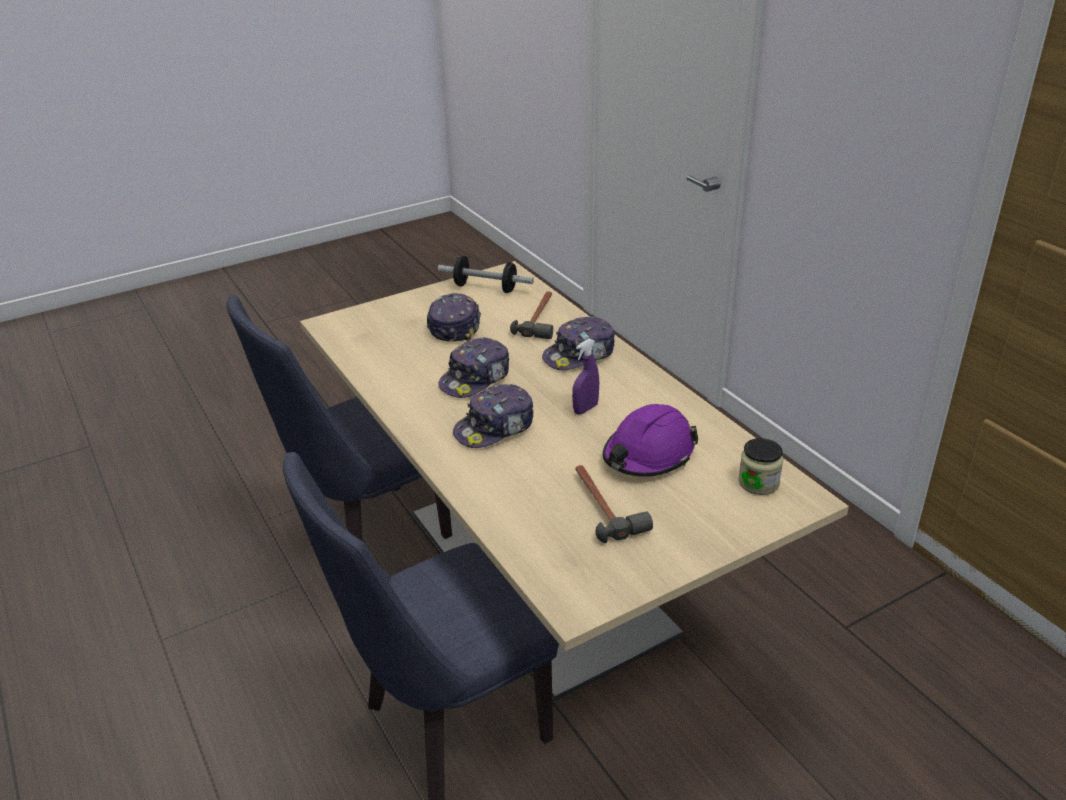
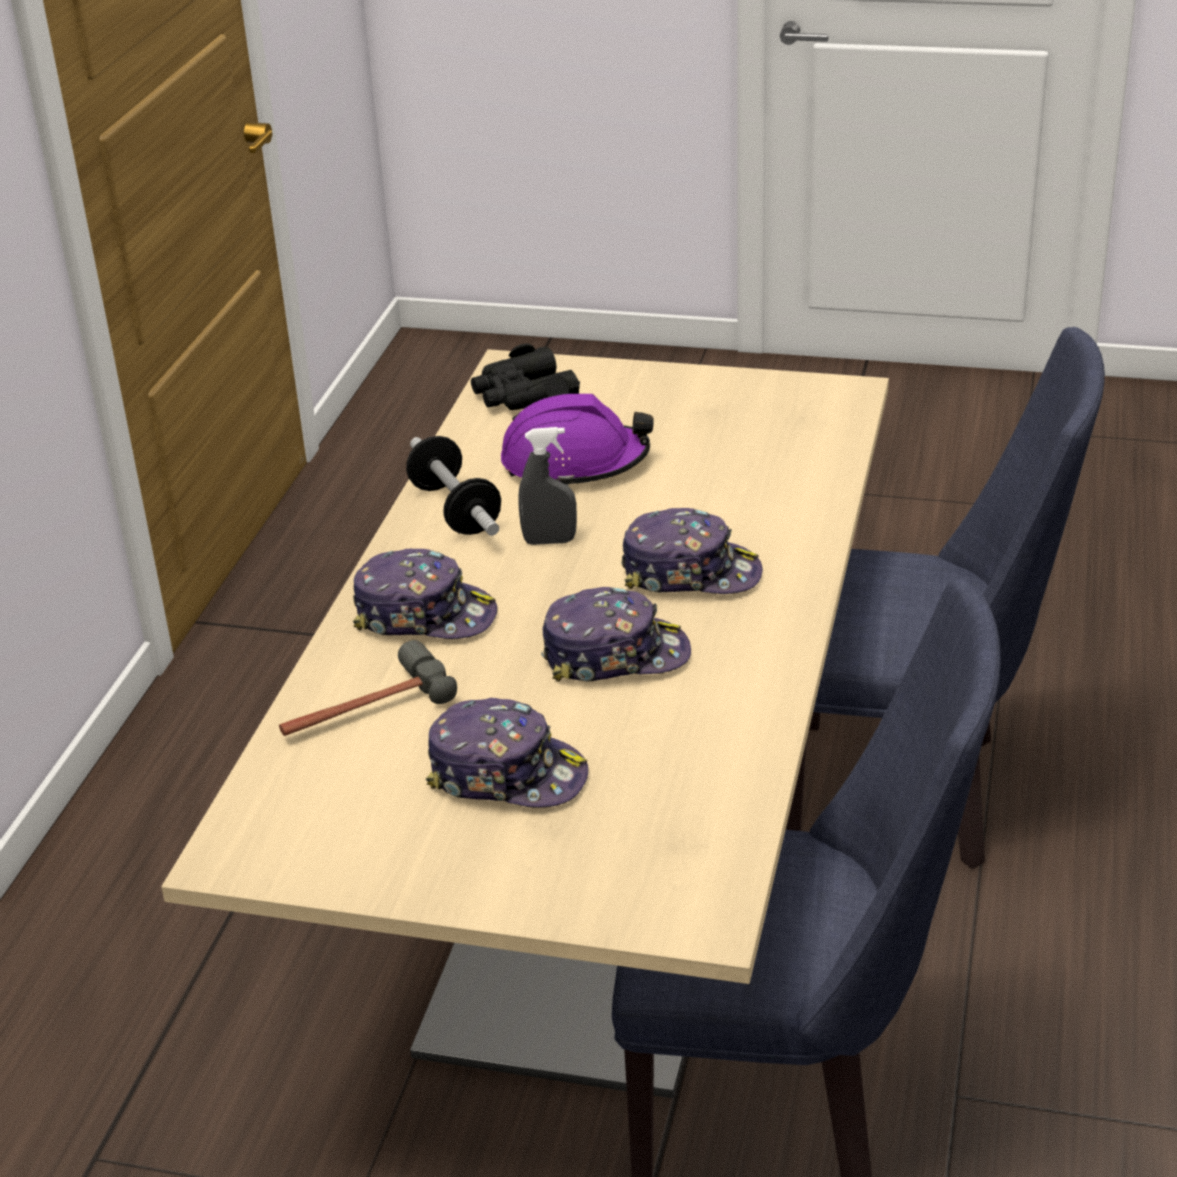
camera: 135 degrees left, 0 degrees up
(454, 326) = (507, 774): cap -> cap turned 120 degrees counterclockwise
(485, 288) = (326, 837): dumbbell -> dumbbell (455, 510)
(585, 409) = (549, 541): purple spray bottle -> grey spray bottle
(603, 506) = (701, 443): hammer -> none
(758, 483) = (523, 394): jar -> black binoculars

